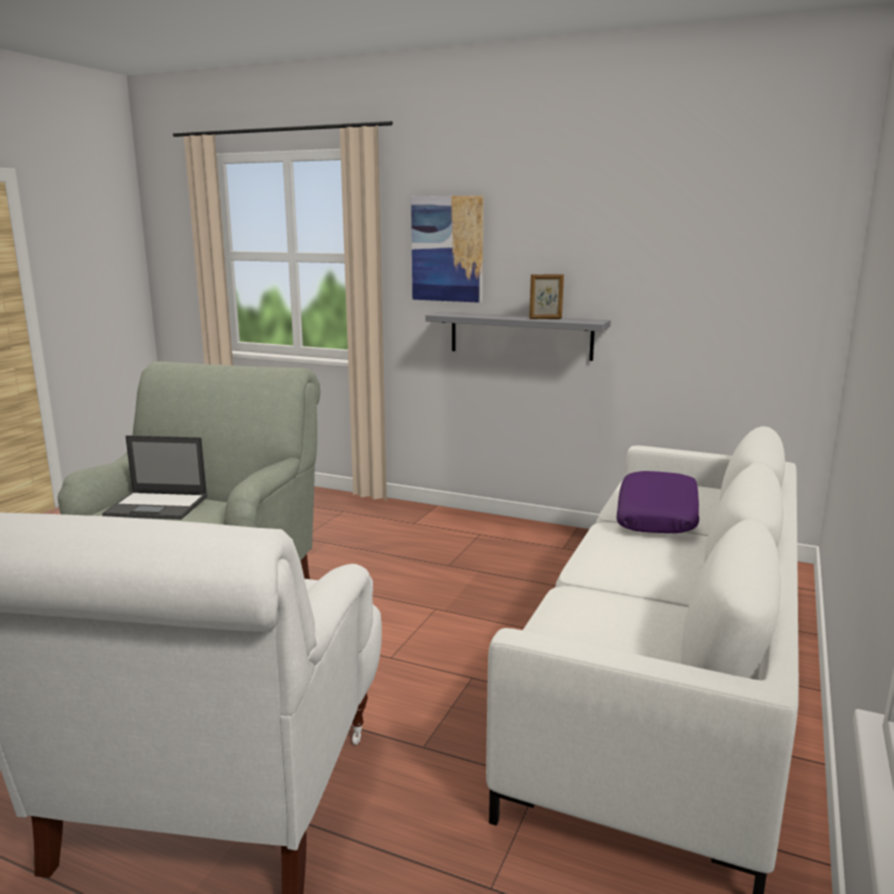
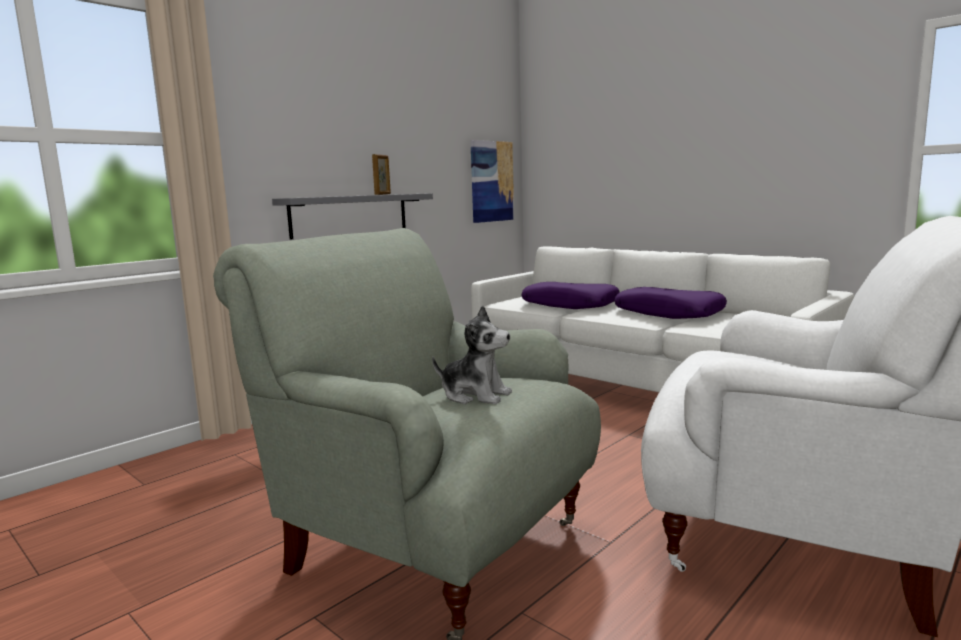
camera: 70 degrees left, 5 degrees down
(158, 506) = (475, 395): laptop -> plush toy
(447, 249) = (274, 131): picture -> picture (492, 181)
(648, 578) = (669, 313): none -> purple pillow

